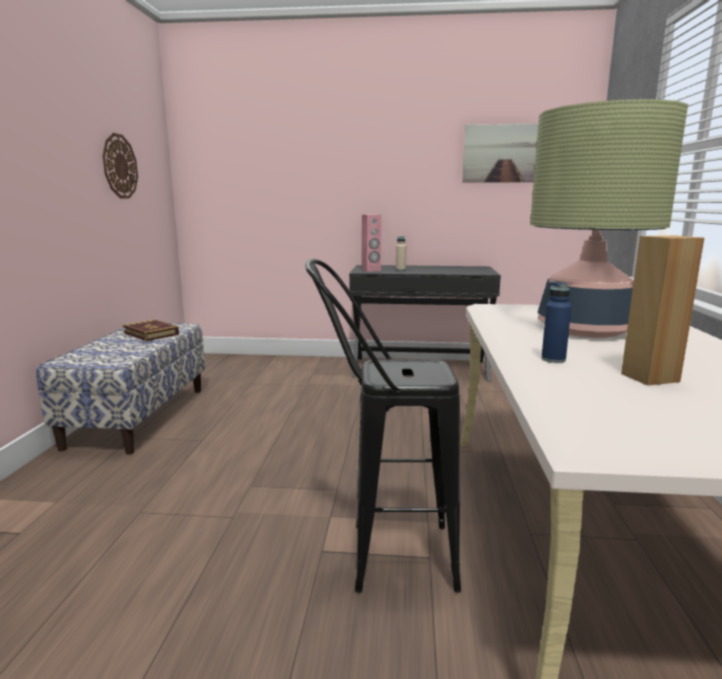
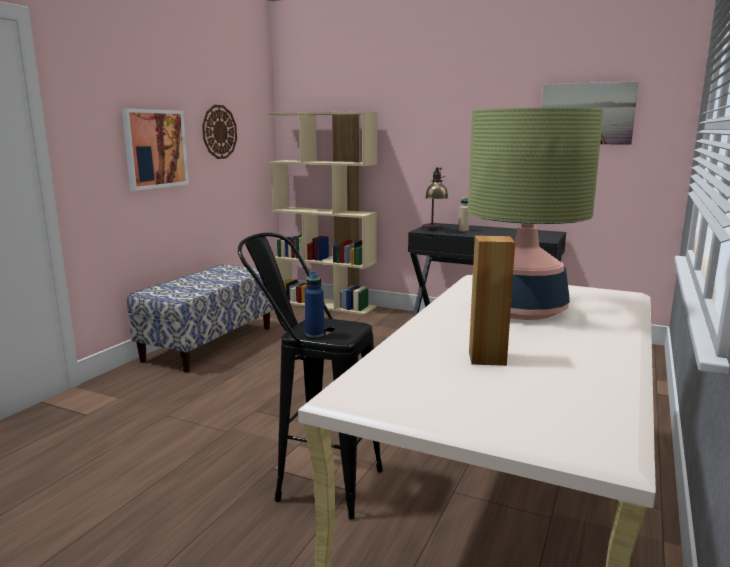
camera: 20 degrees right, 0 degrees up
(54, 179) = (155, 149): none -> picture
(151, 333) = (226, 275): book -> none
(246, 359) = (326, 304): none -> beige bookcase
(371, 270) = (434, 230): pink speaker -> table lamp
(553, 359) = (435, 333): blue bottle -> blue bottle (314, 334)

